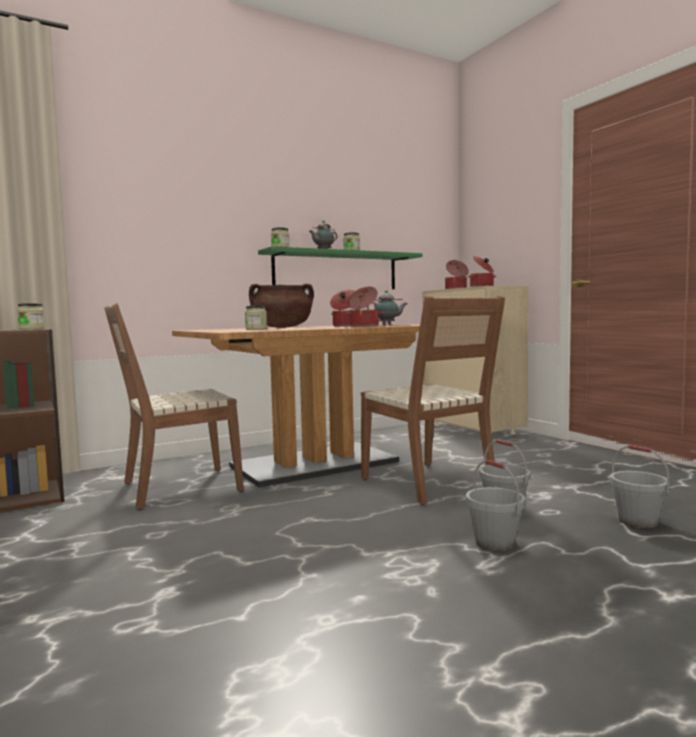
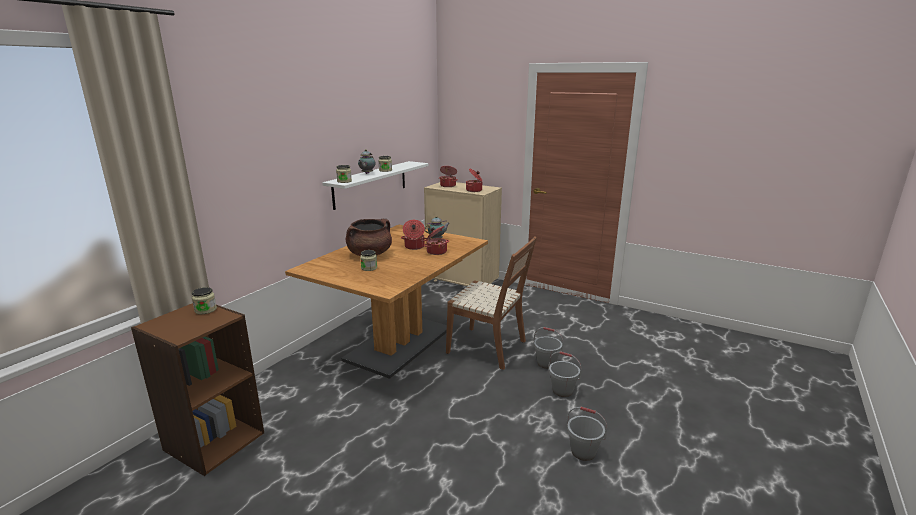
camera: 30 degrees left, 15 degrees up
(175, 488) = (332, 395): chair -> none
(336, 271) = (371, 184): green shelf -> white shelf
(638, 521) = (608, 355): grey bucket -> grey bucket (583, 452)

